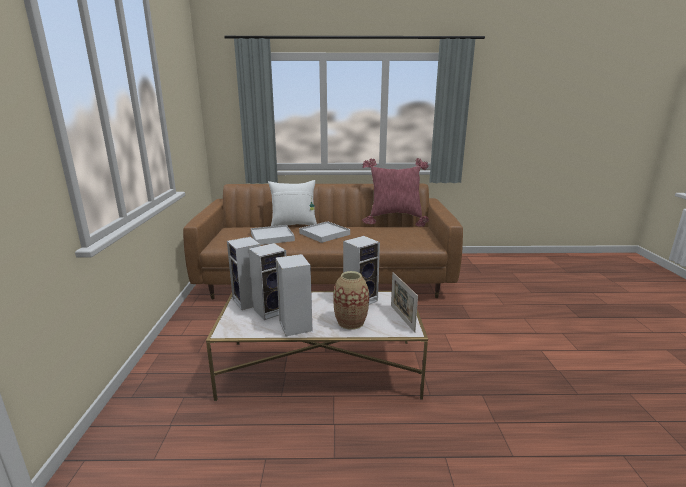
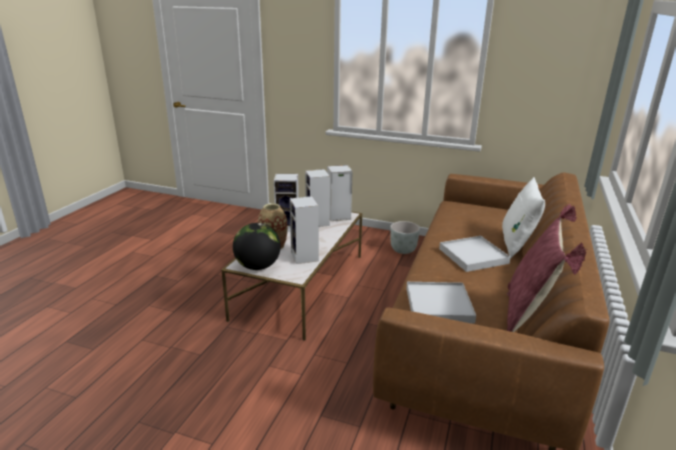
camera: 110 degrees right, 5 degrees up
(214, 320) = (403, 250): none -> grey planter
(272, 237) = (468, 226): white tray -> white tray (438, 305)
(402, 318) = (258, 267): picture frame -> globe

